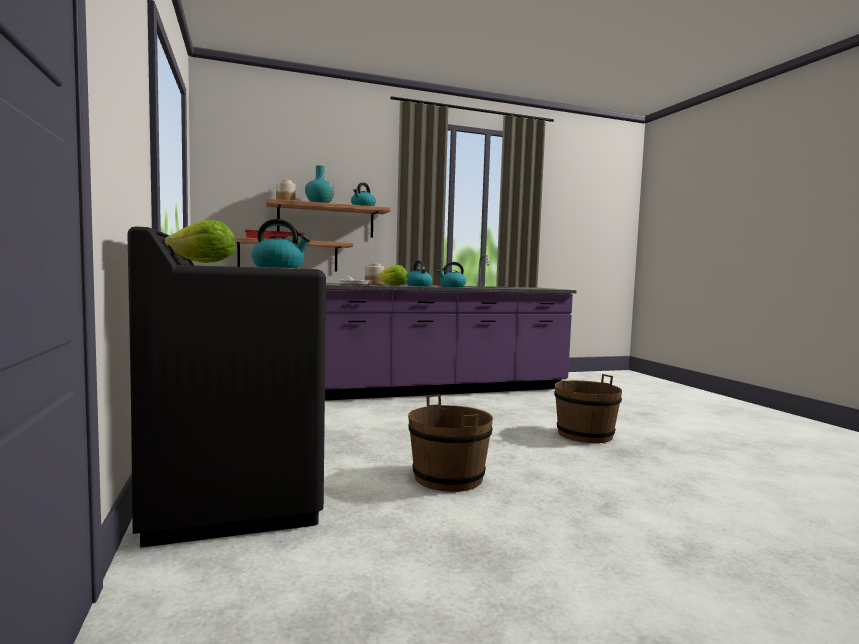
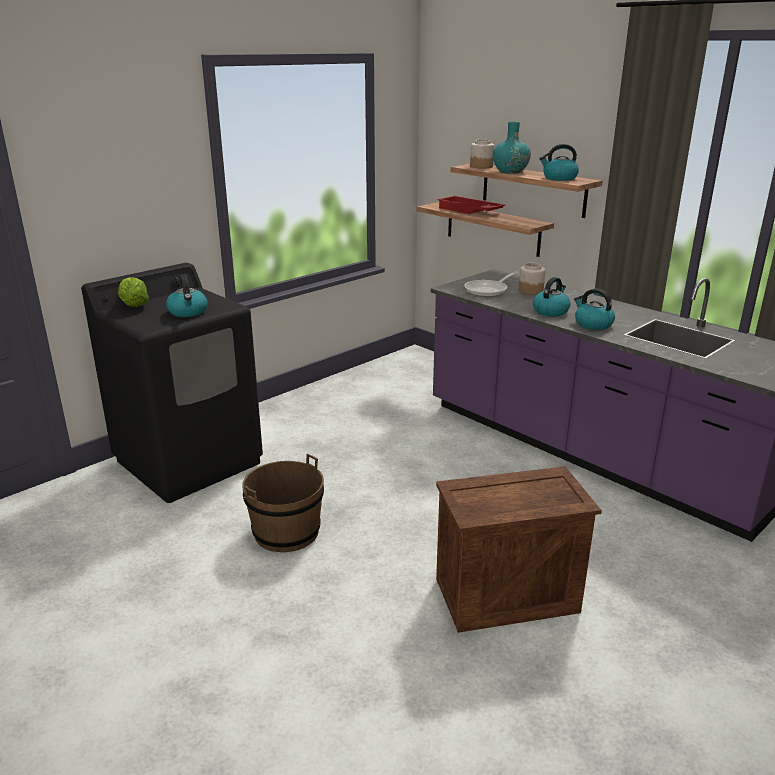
camera: 65 degrees right, 20 degrees up
(393, 285) = (511, 305): lettuce -> none
(585, 435) = (505, 597): brown bucket -> crate

